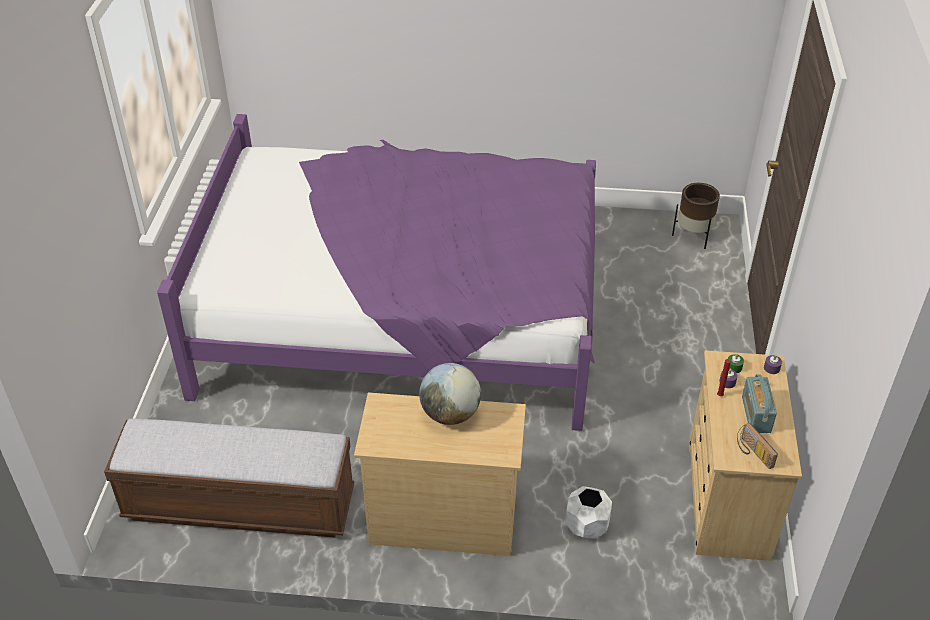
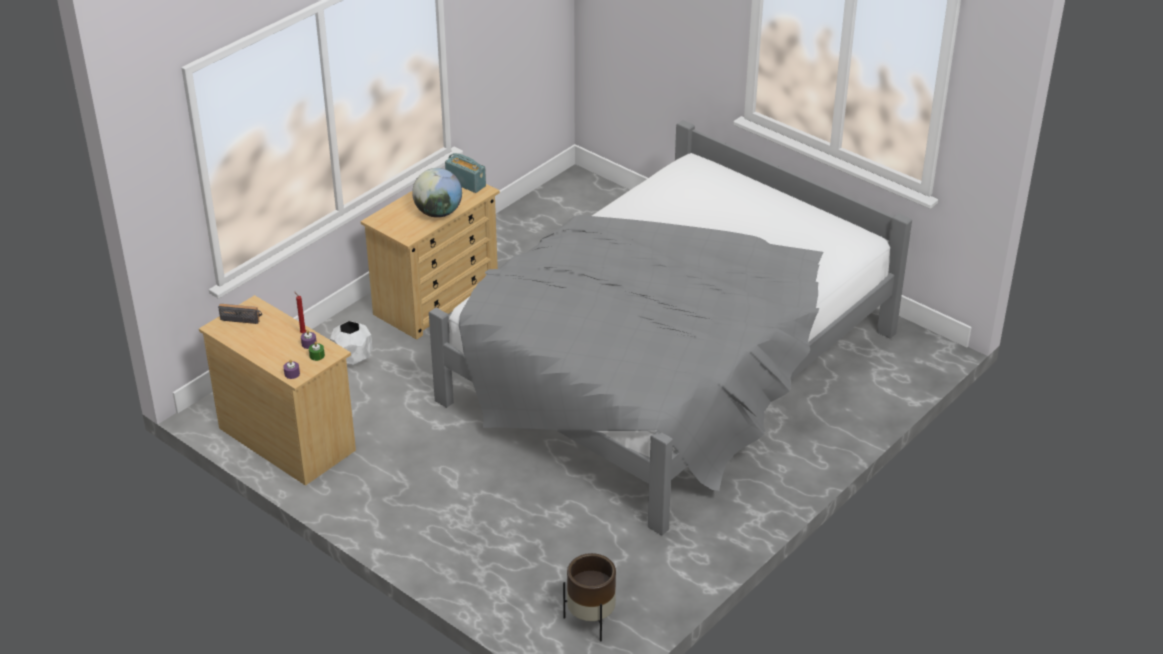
camera: 125 degrees right, 5 degrees down
(239, 505) = (549, 224): bench -> none
(404, 313) = (670, 369): purple bed -> grey bed
(756, 414) = (266, 339): radio -> radio (466, 183)

